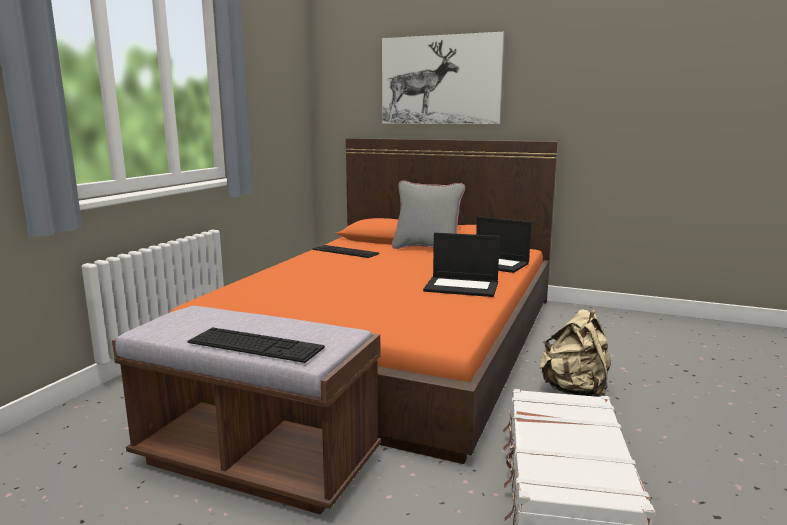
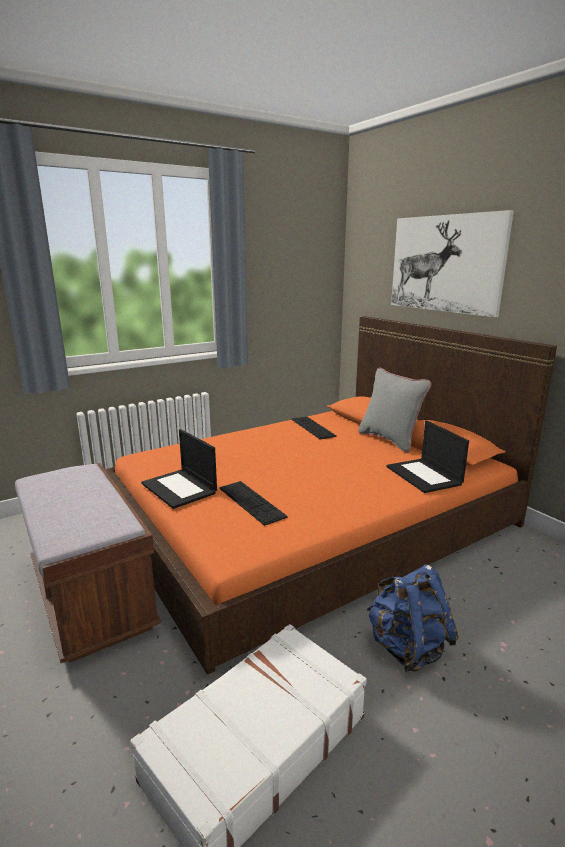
camera: 35 degrees right, 5 degrees up
(255, 345) = (51, 517): keyboard -> keyboard (251, 502)
(462, 287) = (343, 497): laptop -> laptop (180, 488)
(575, 391) = (407, 648): beige backpack -> blue backpack

